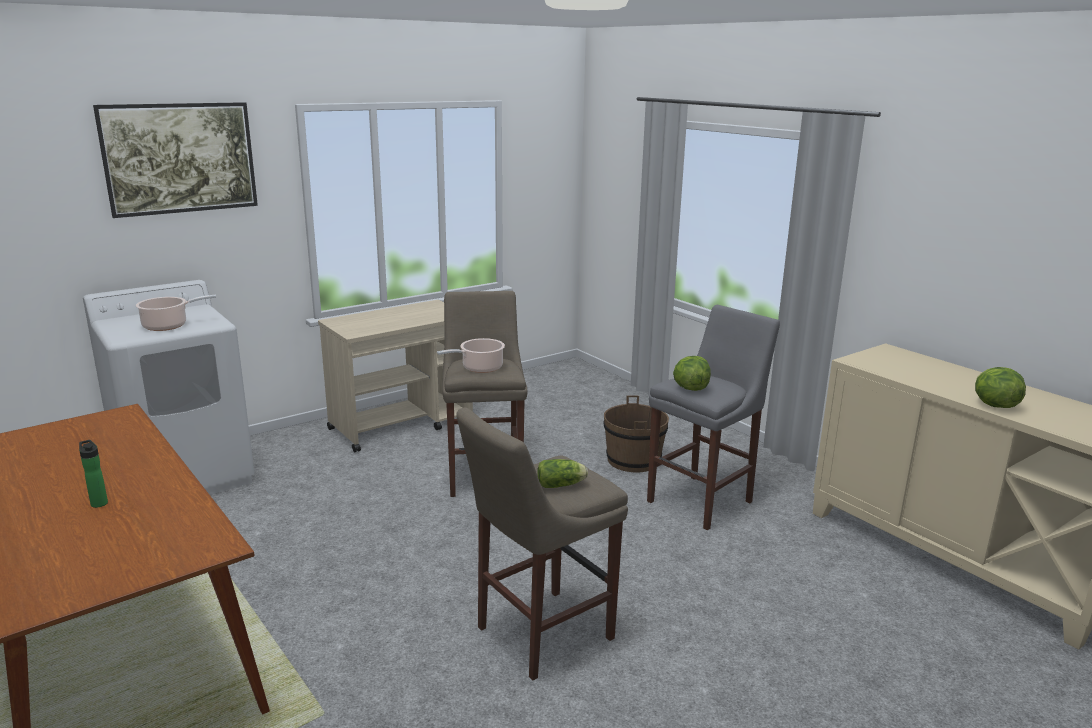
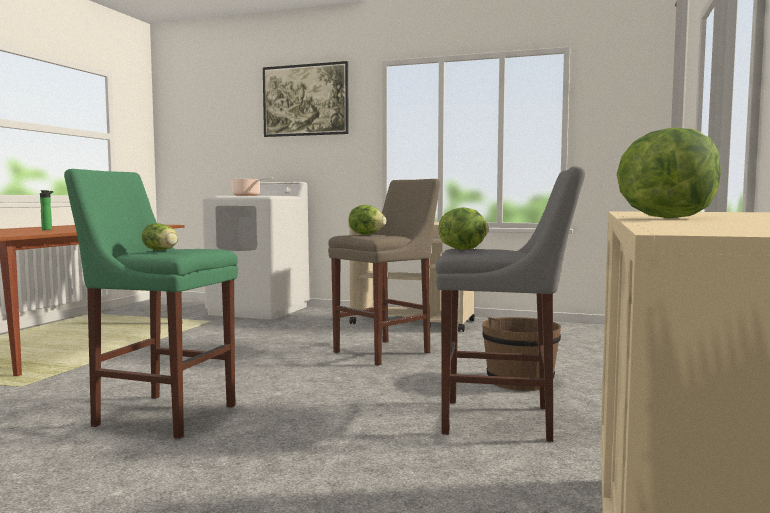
camera: 55 degrees right, 15 degrees down
(480, 368) = (367, 234): cooking pot -> lettuce
(539, 635) = (160, 414): beige stool -> green stool

